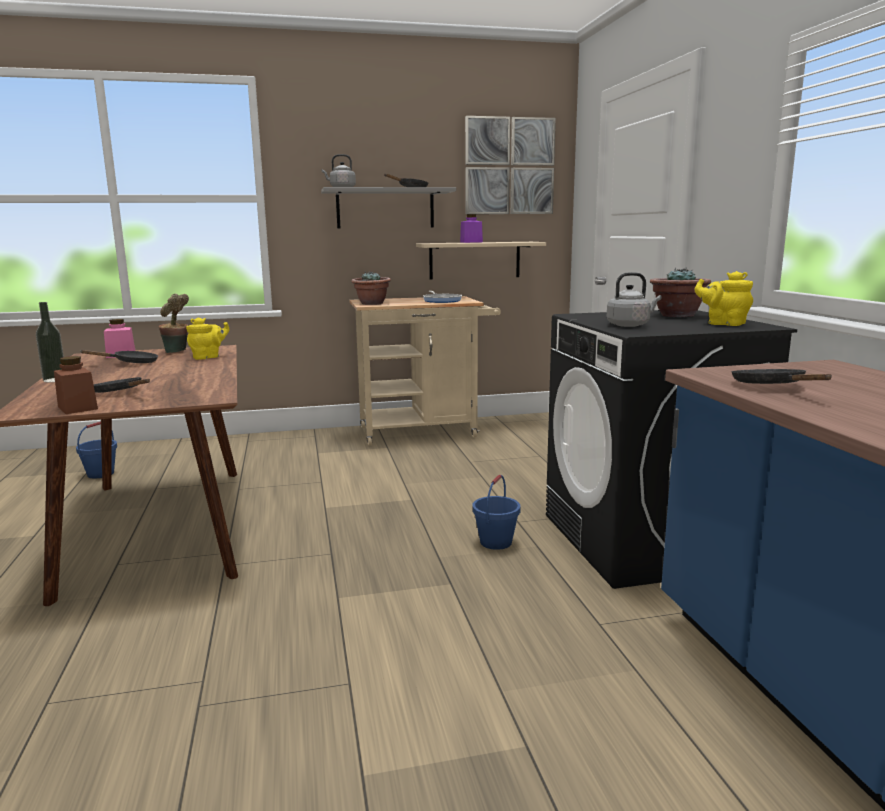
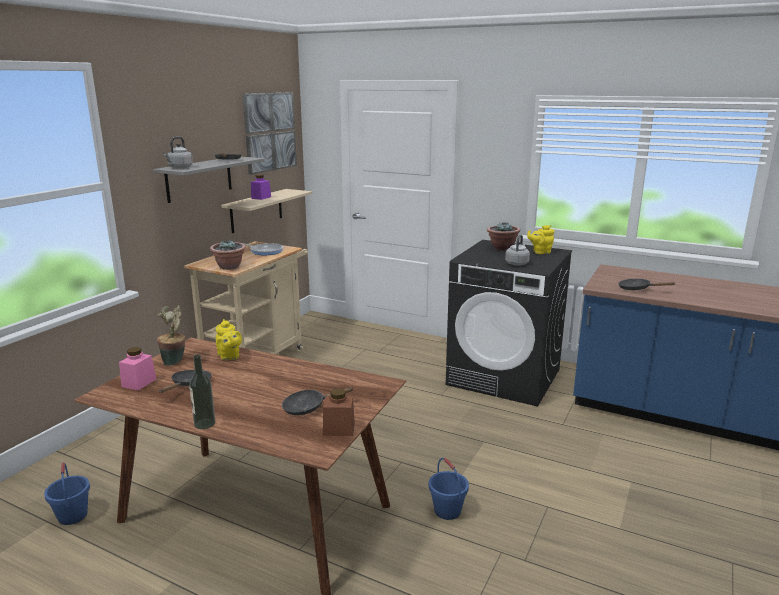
camera: 50 degrees left, 5 degrees up
(208, 357) = (229, 356): yellow teapot -> yellow teapot turned 150 degrees clockwise
(496, 542) = (456, 410): blue bucket -> blue bucket (447, 511)

